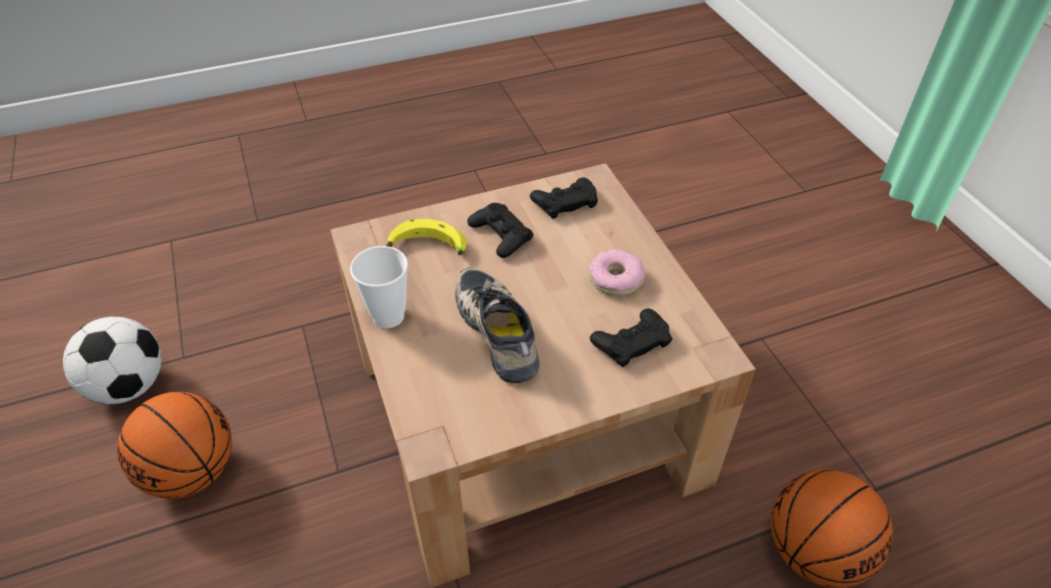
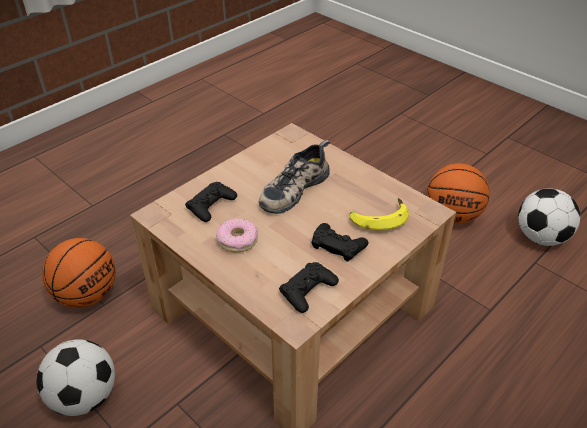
camera: 155 degrees right, 5 degrees down
(388, 316) = (363, 175): cup -> none
(500, 330) = (293, 188): shoe -> shoe turned 90 degrees clockwise
(808, 399) = (84, 397): none -> football

